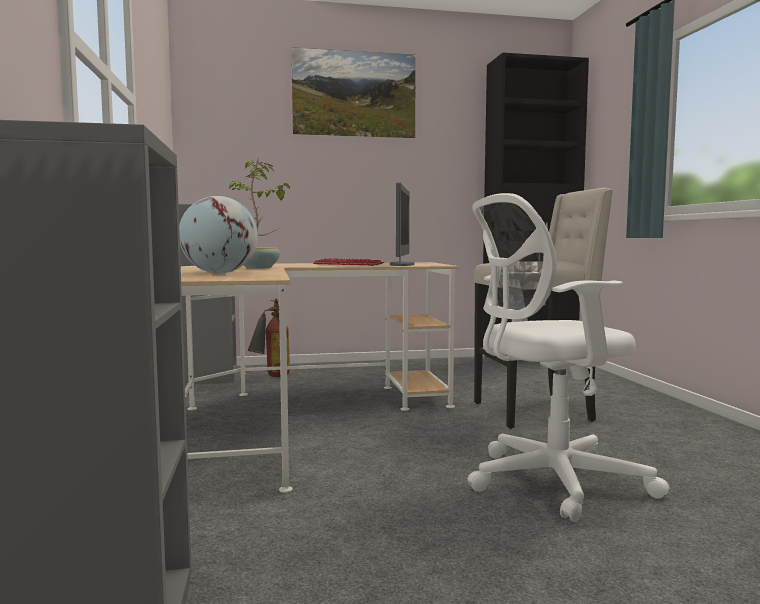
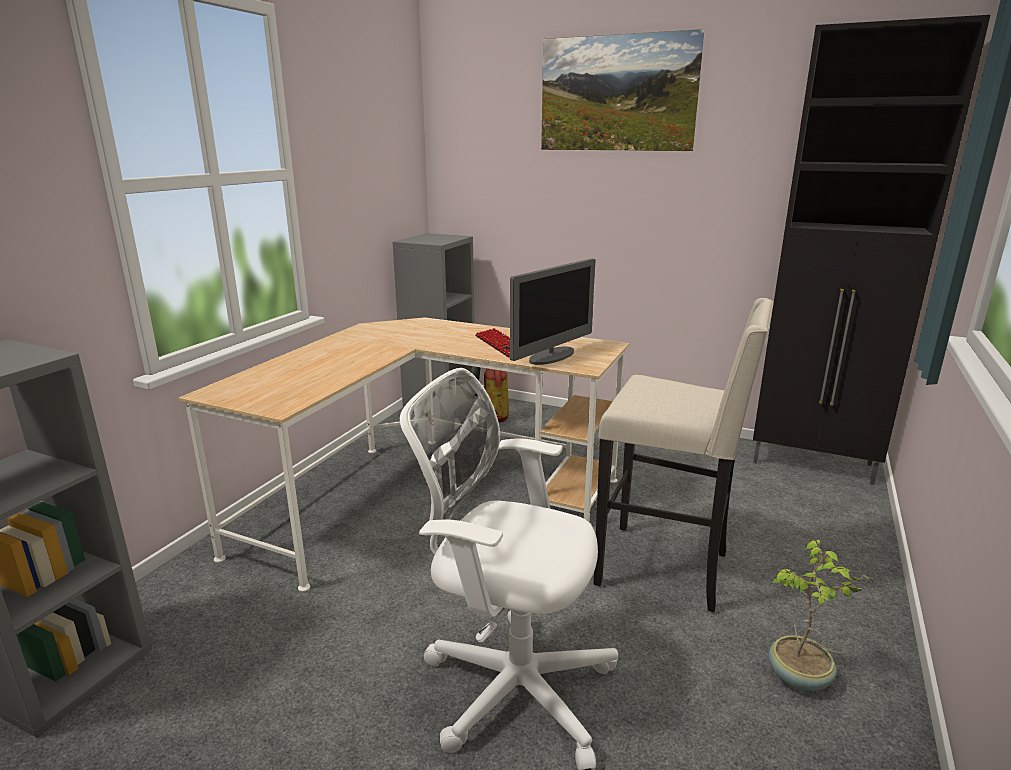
camera: 35 degrees right, 15 degrees up
(219, 273) = (300, 373): globe -> none
(259, 268) = (387, 349): potted plant -> potted plant (800, 679)

